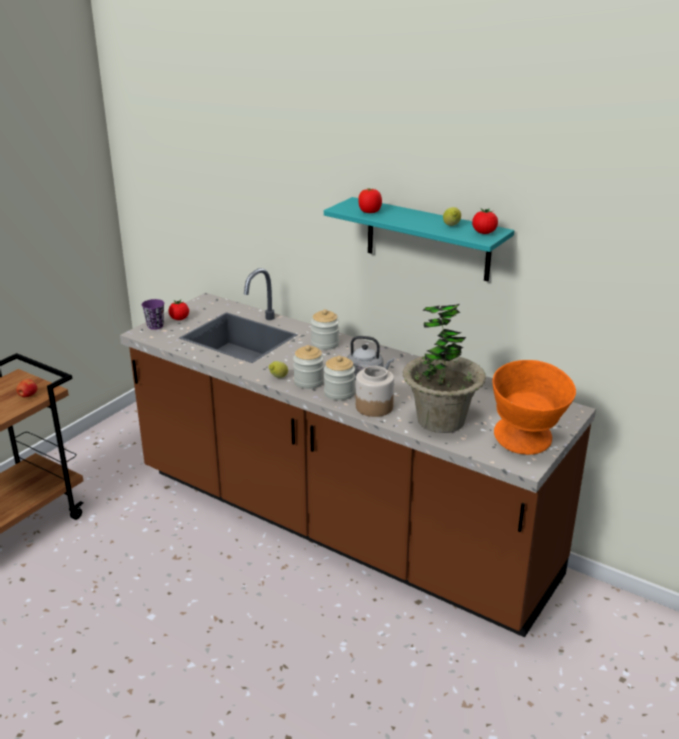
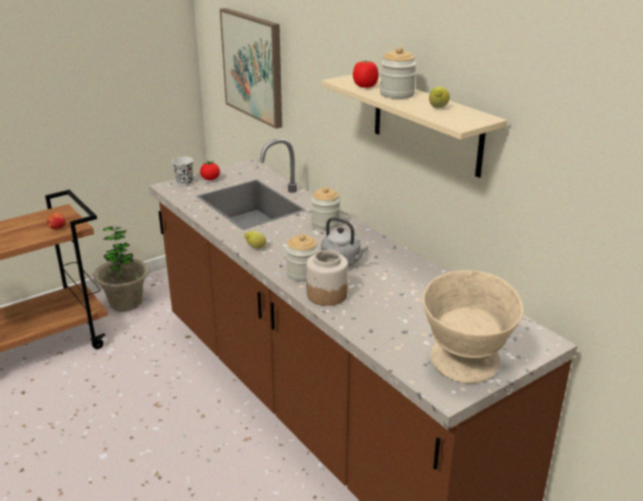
camera: 20 degrees right, 0 degrees up
(155, 326) = (184, 182): purple cup -> white cup
(202, 198) = (253, 66): none -> picture
(308, 382) = (281, 257): jar -> jar (397, 94)
(427, 239) = (426, 124): turquoise shelf -> beige shelf
(441, 420) = (387, 323): potted plant -> potted plant (126, 302)
(484, 233) = (467, 119): tomato -> none
(526, 445) = (463, 371): orange bowl -> beige bowl

